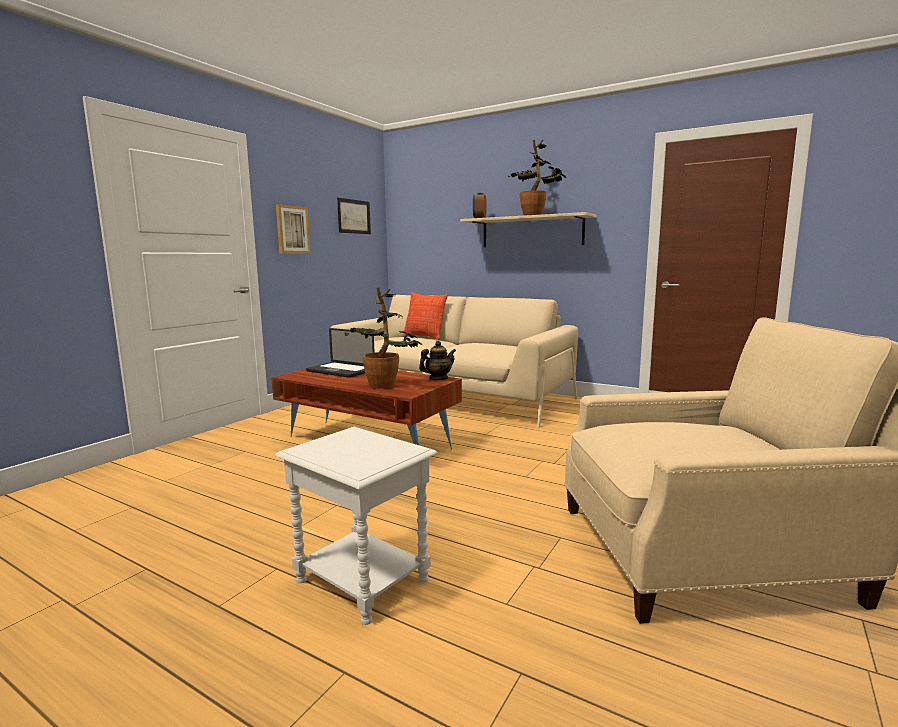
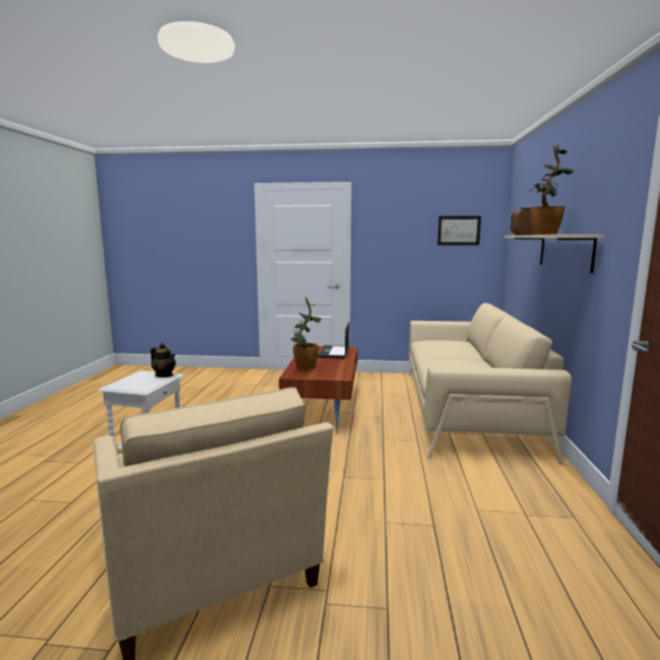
camera: 65 degrees right, 0 degrees up
(292, 230) = (386, 245): picture -> none
(424, 337) = (472, 347): orange pillow -> none
(438, 379) = (340, 375): teapot -> teapot (164, 375)

